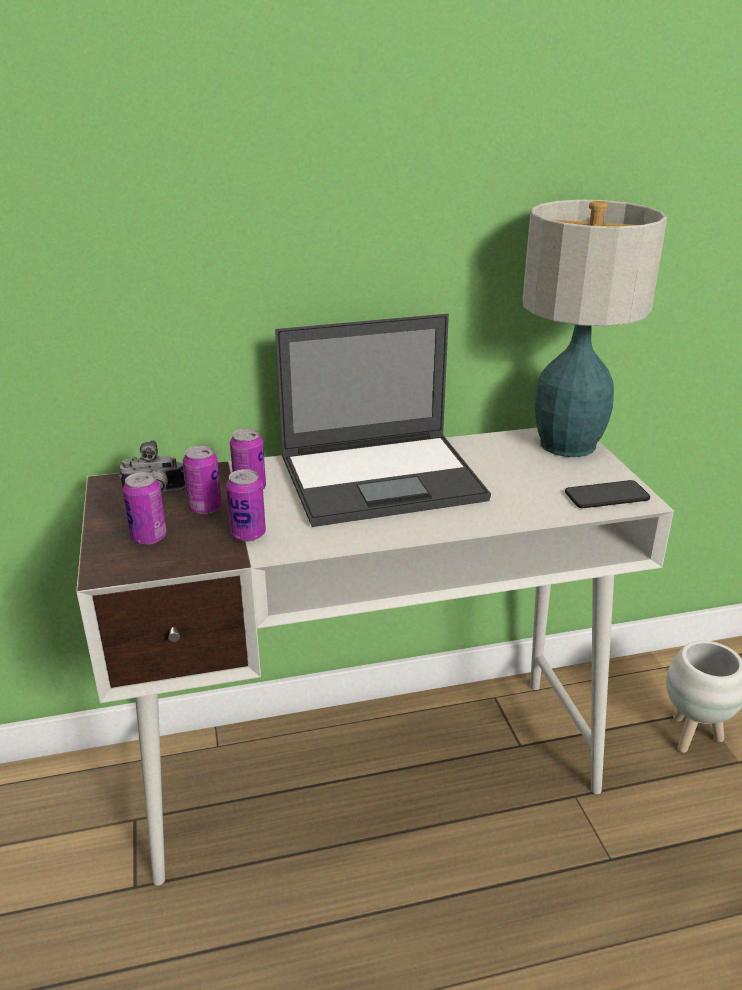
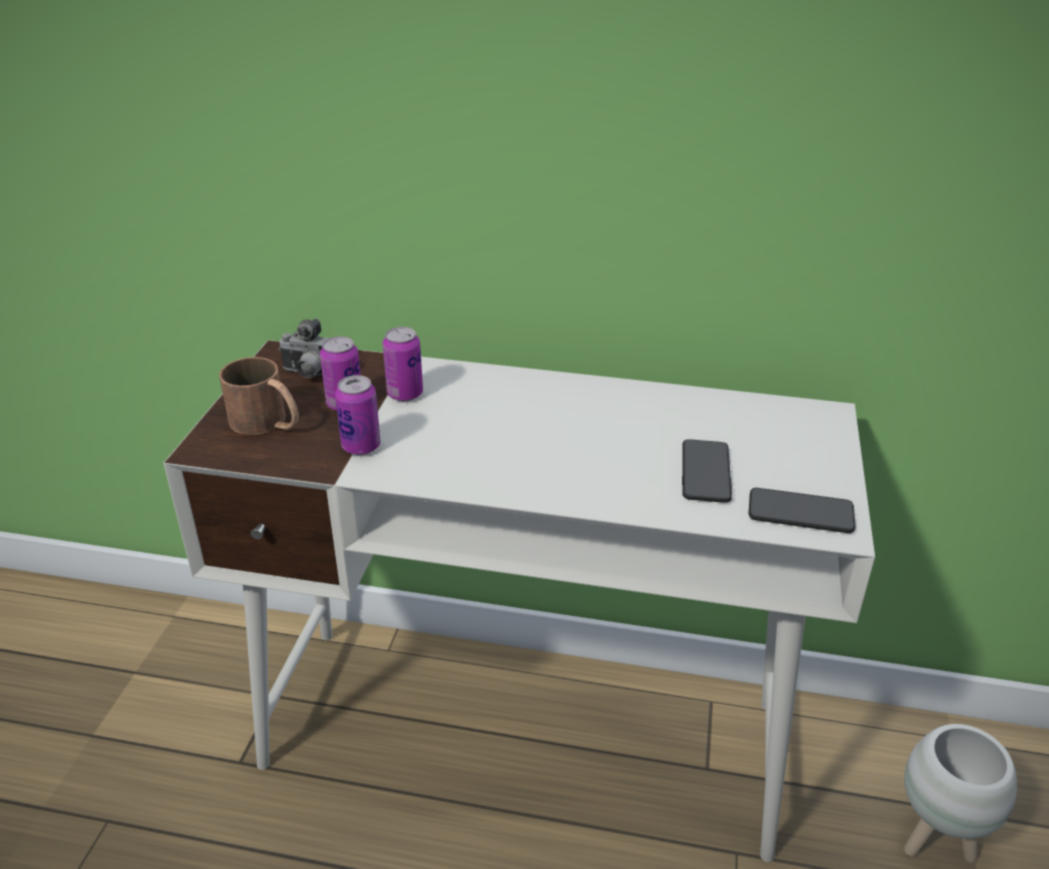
camera: 25 degrees right, 5 degrees up
(149, 537) = (268, 423): can -> brown mug
(384, 478) = (553, 418): laptop -> none
(524, 487) = (705, 472): none -> phone
(566, 444) = (811, 429): table lamp -> none

